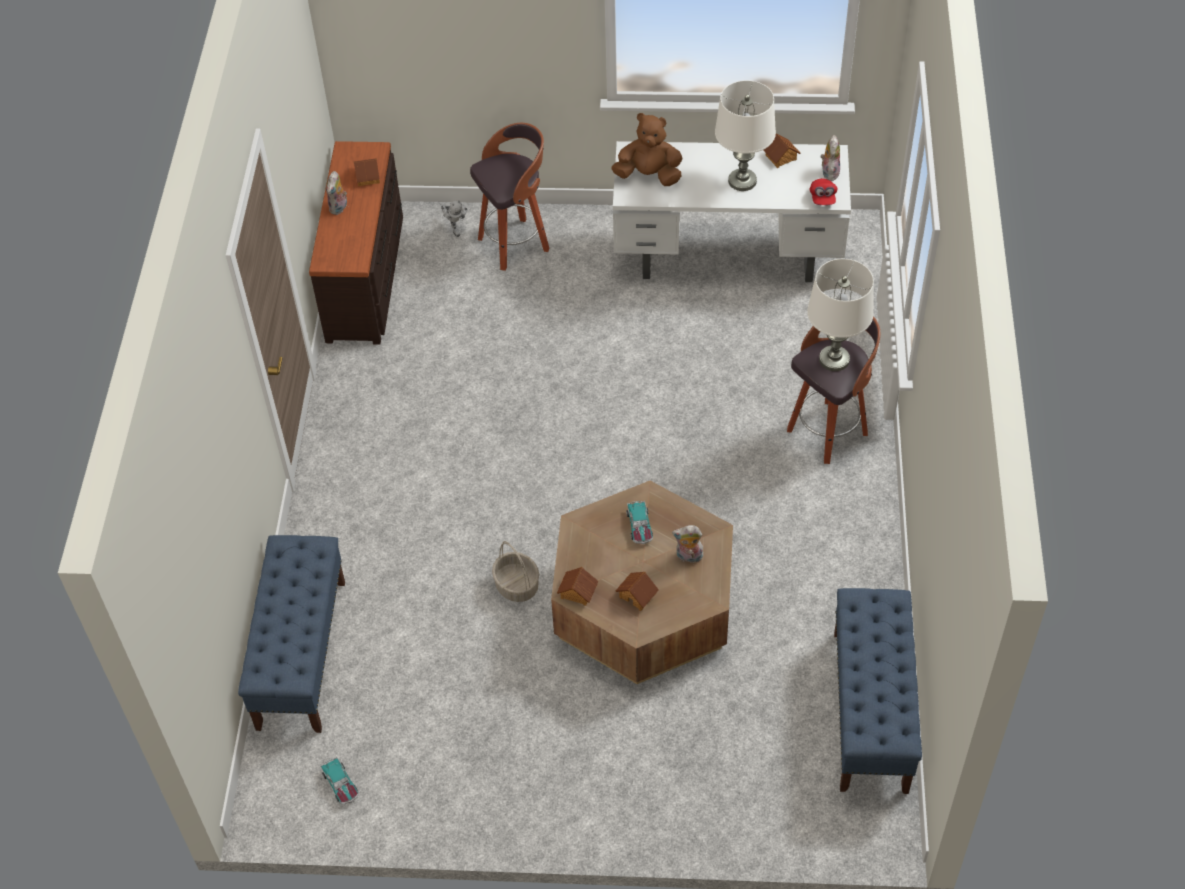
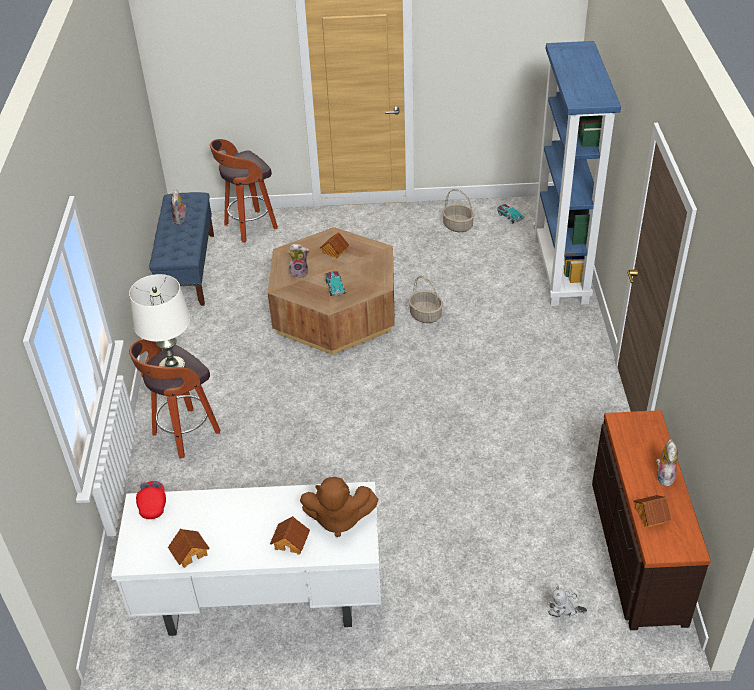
camera: 175 degrees right, 10 degrees down
(301, 653) = (561, 270): blue bench -> blue bookcase
(430, 770) = (458, 226): none -> basket
(455, 228) = (563, 618): toy robot -> toy robot turned 45 degrees counterclockwise
(515, 244) = (491, 602): stool -> stool (249, 227)
(577, 592) = (375, 250): toy house -> toy house (291, 542)
(742, 181) = (236, 519): white table lamp -> none
(829, 172) = (139, 537): plush toy -> plush toy (180, 220)

